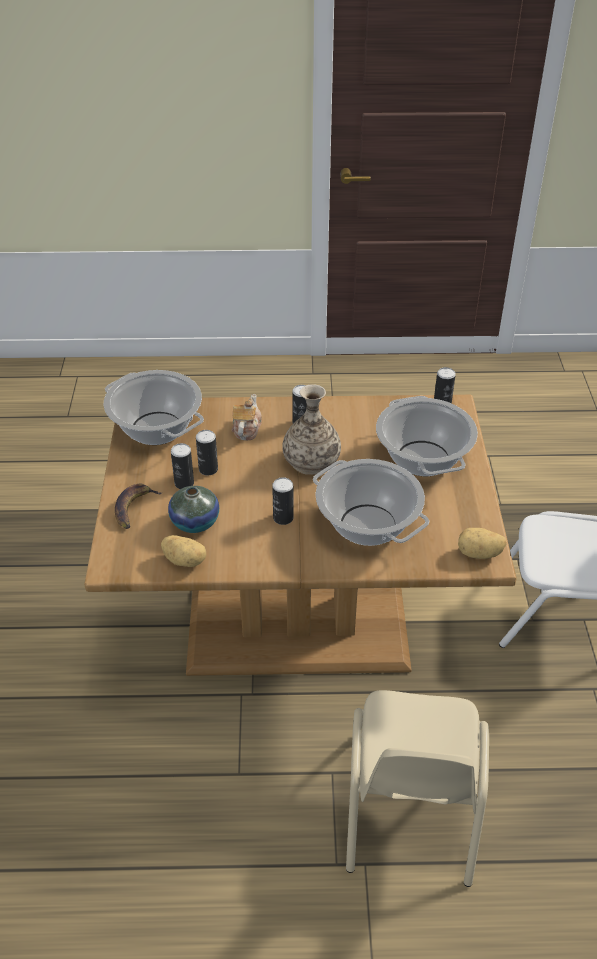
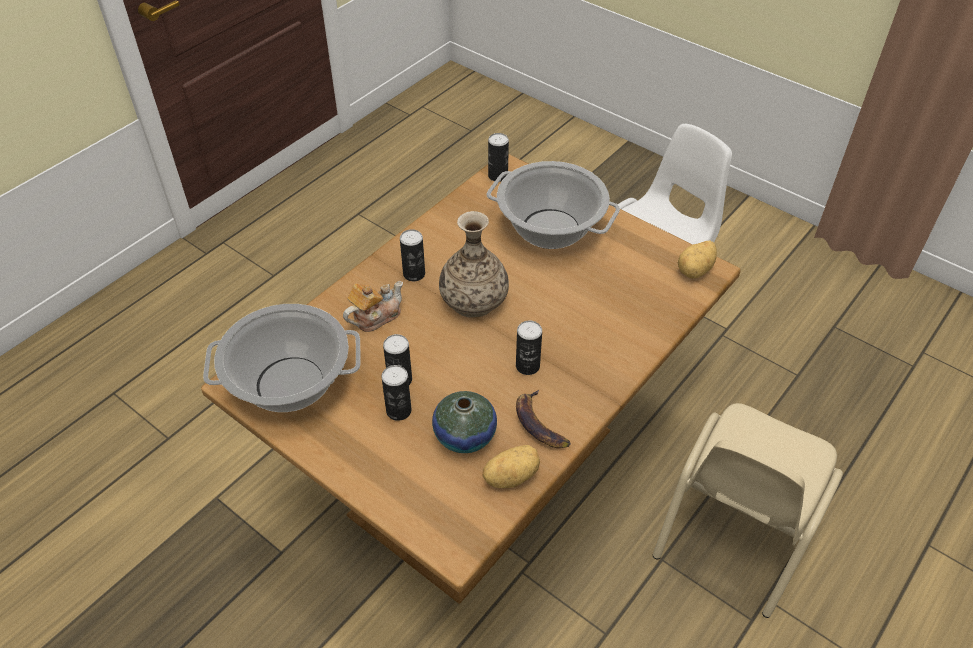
camera: 50 degrees left, 5 degrees up
(134, 508) = (390, 474): banana -> banana (539, 424)
(246, 429) = (375, 316): teapot -> teapot turned 90 degrees clockwise
(367, 525) = (595, 315): cooking pot -> none
(410, 807) = (737, 527): beige chair -> beige chair turned 75 degrees clockwise

